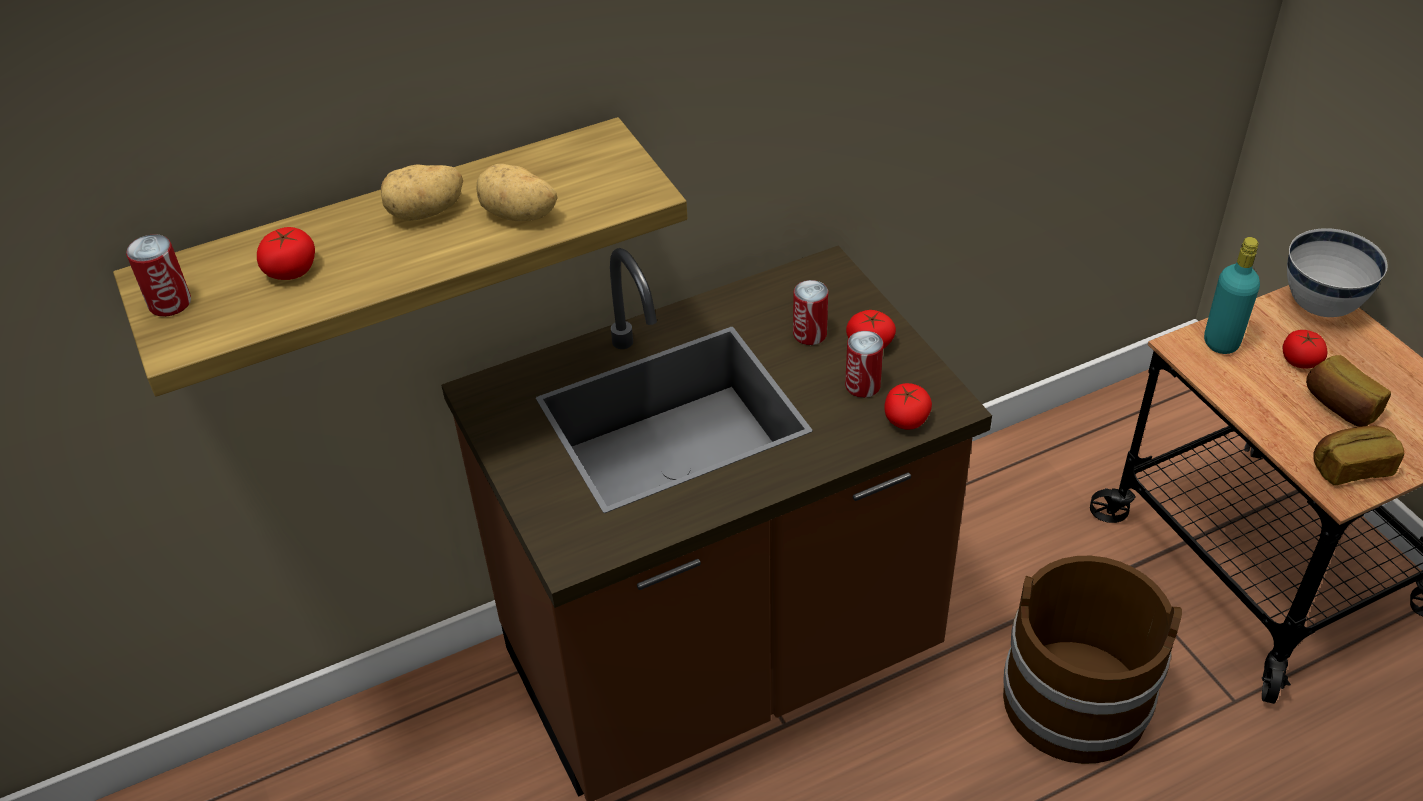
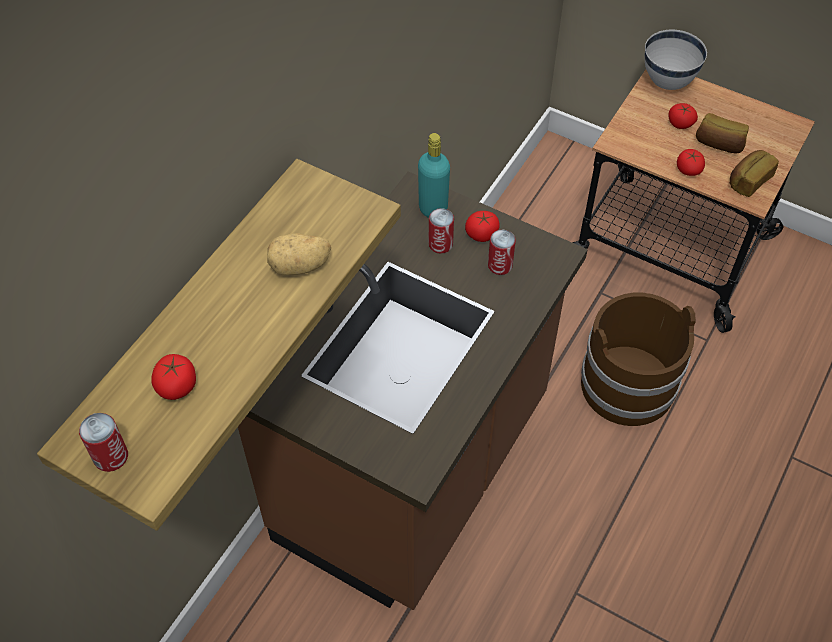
camera: 35 degrees left, 10 degrees up
(426, 212) = (232, 294): potato -> none
(906, 419) = (542, 275): tomato -> tomato (688, 169)
(1221, 342) = (632, 130): turquoise bottle -> turquoise bottle (433, 209)

